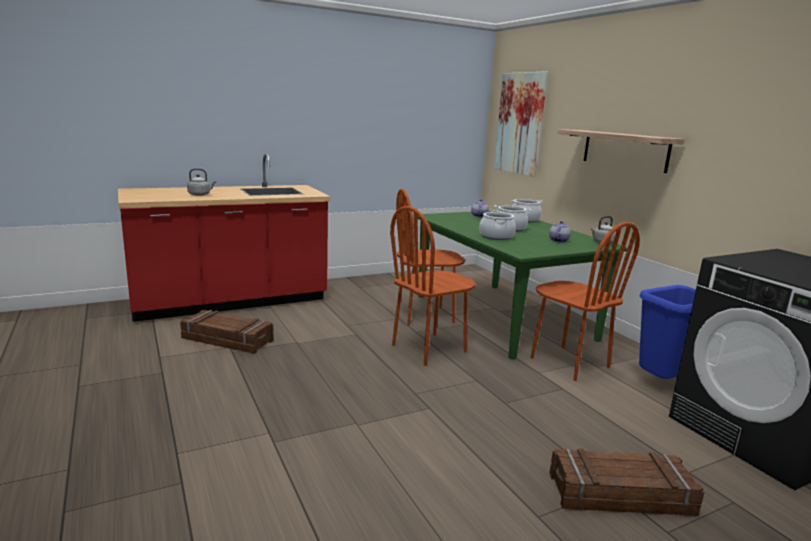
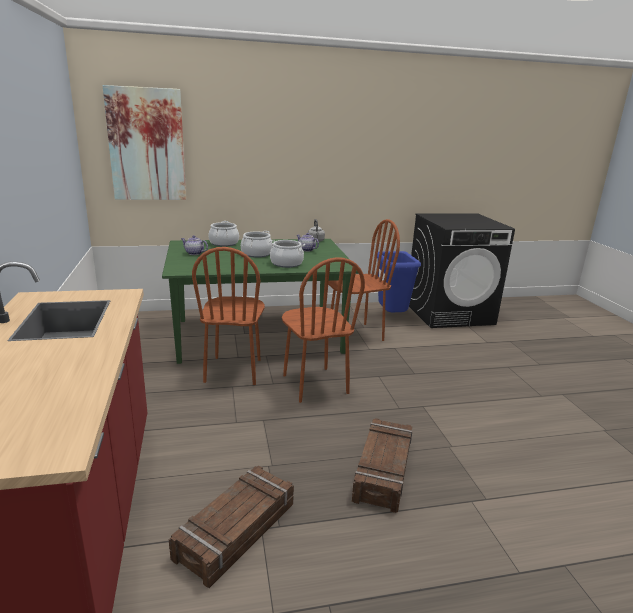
camera: 75 degrees left, 5 degrees up
(200, 195) = (52, 376): grey kettle -> none
(619, 493) = (512, 366): crate -> crate (382, 470)
(624, 150) = (292, 164): shelf -> none

